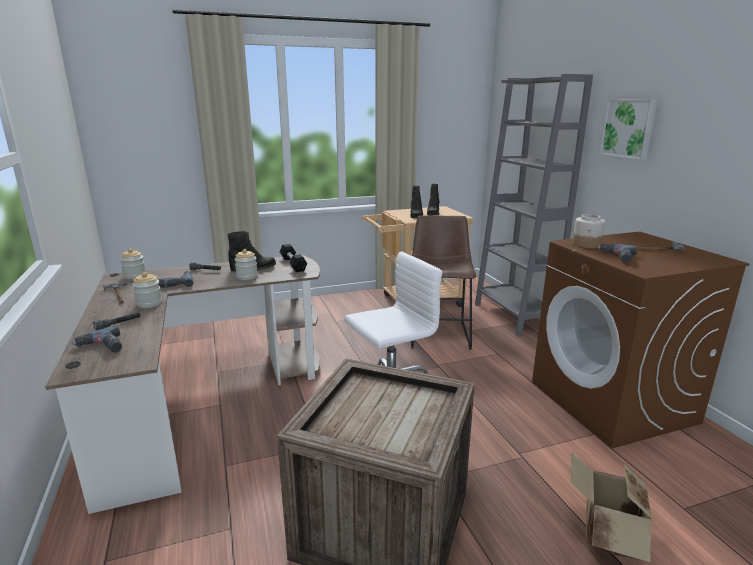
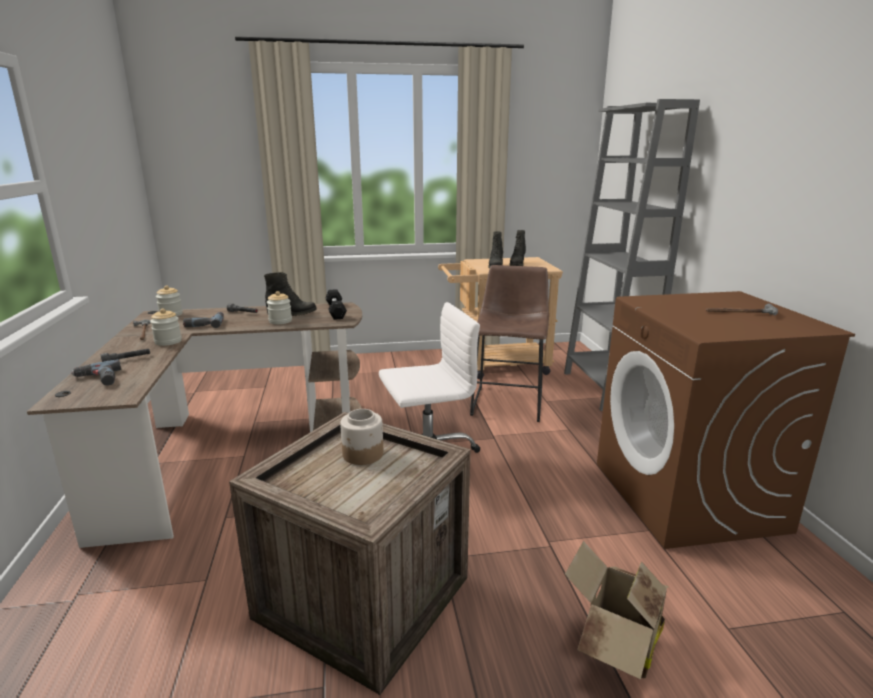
camera: 10 degrees right, 0 degrees up
(586, 244) = (657, 303): jar -> jar (363, 454)
(616, 257) = (682, 318): power drill -> none
(629, 128) = (736, 164): picture -> none

